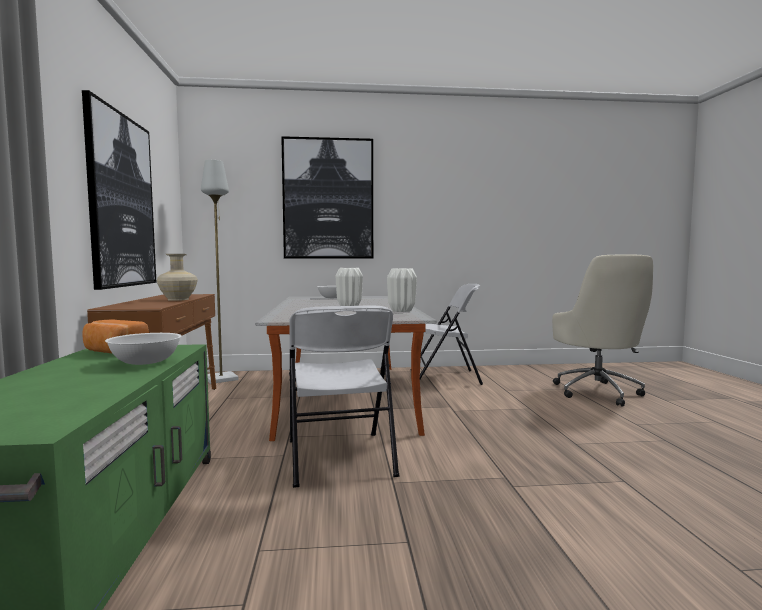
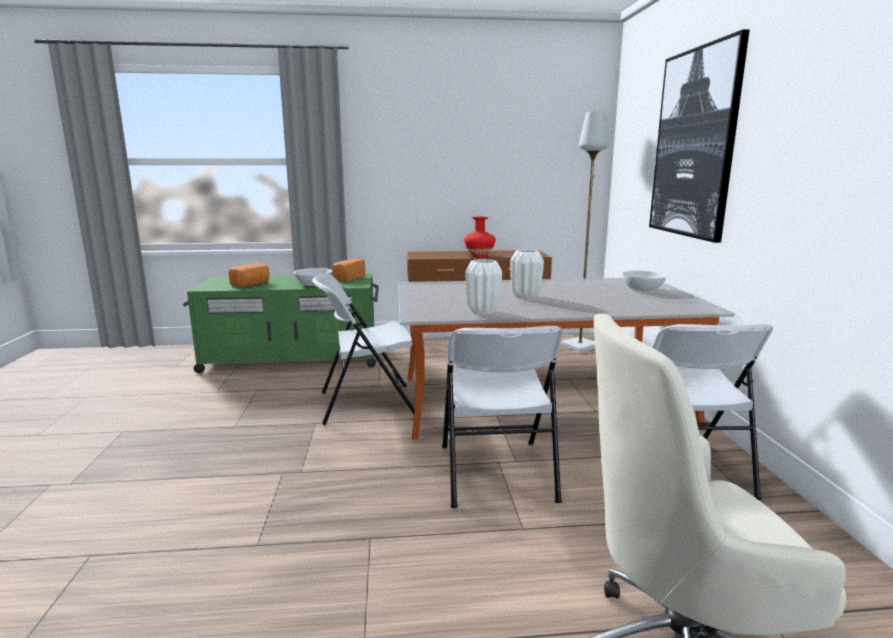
camera: 90 degrees right, 10 degrees up
(62, 395) = (252, 284): none -> bread
(121, 201) = (468, 172): picture -> none
(178, 299) = (479, 256): beige vase -> red vase
(469, 411) = (495, 472): none -> white chair

